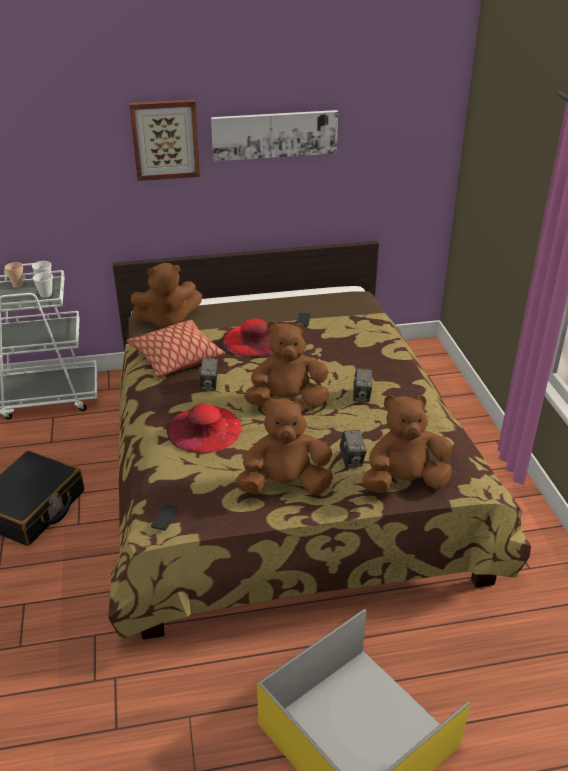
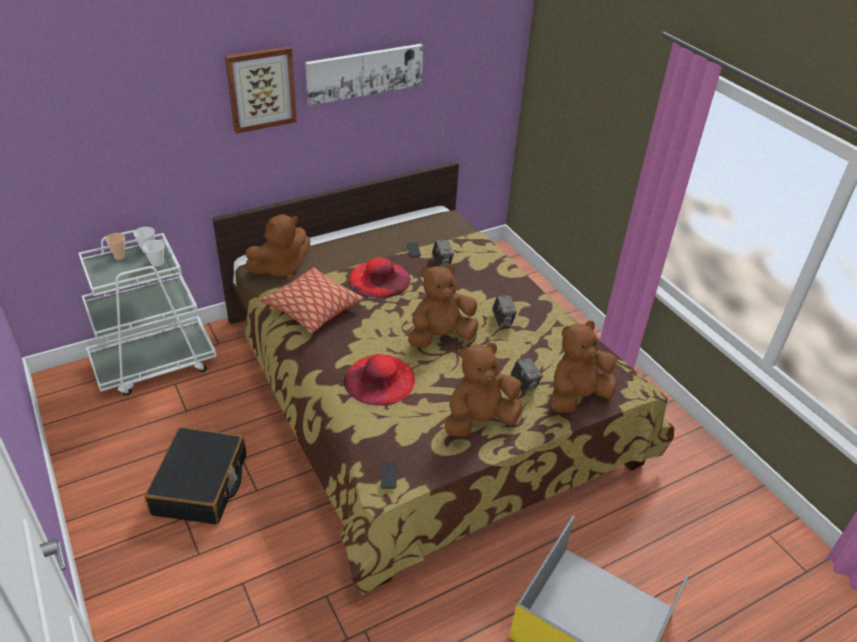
camera: 20 degrees left, 5 degrees up
(209, 385) = (360, 332): camera -> camera (442, 262)

